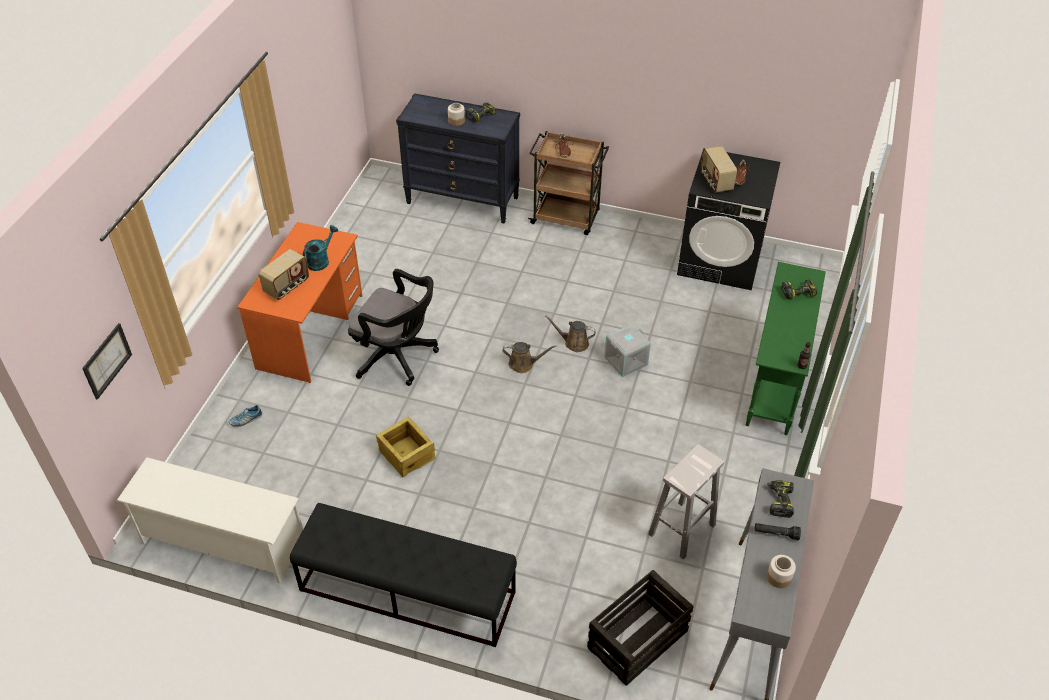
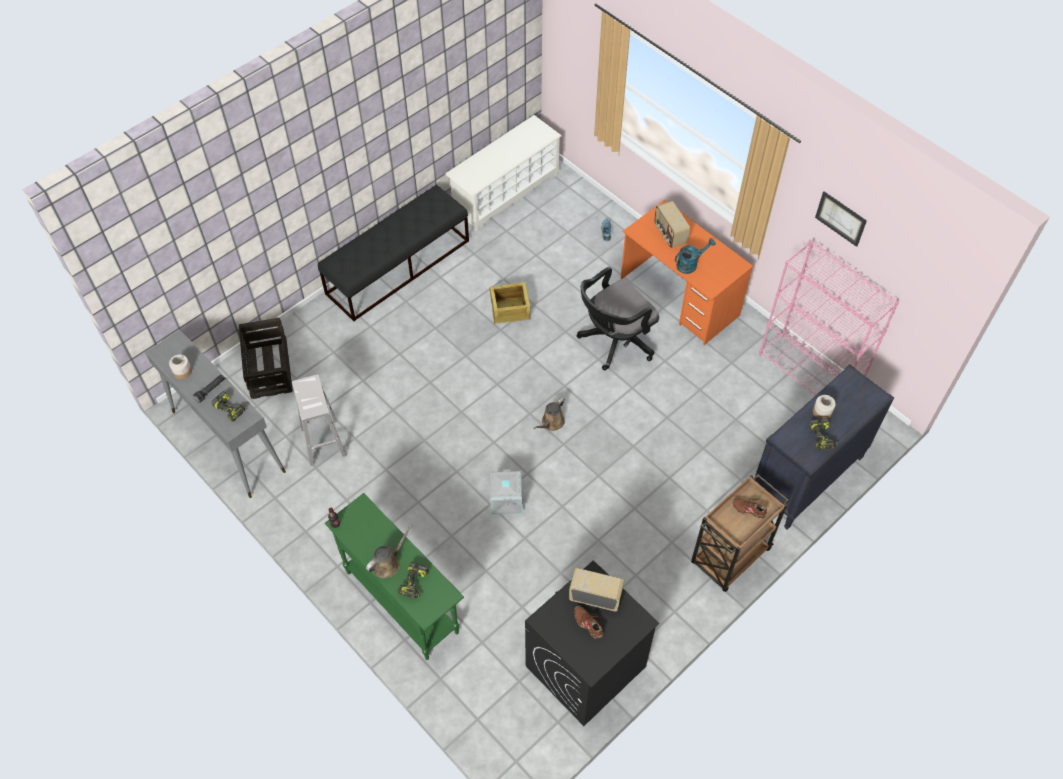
camera: 120 degrees right, 10 degrees up
(107, 360) = (582, 68): picture -> picture (841, 218)
(321, 260) = (690, 264): turquoise watering can -> turquoise watering can turned 90 degrees counterclockwise
(354, 225) = (808, 374): none -> pink bookcase
(574, 343) = (552, 472): brown watering can -> brown watering can (388, 563)

